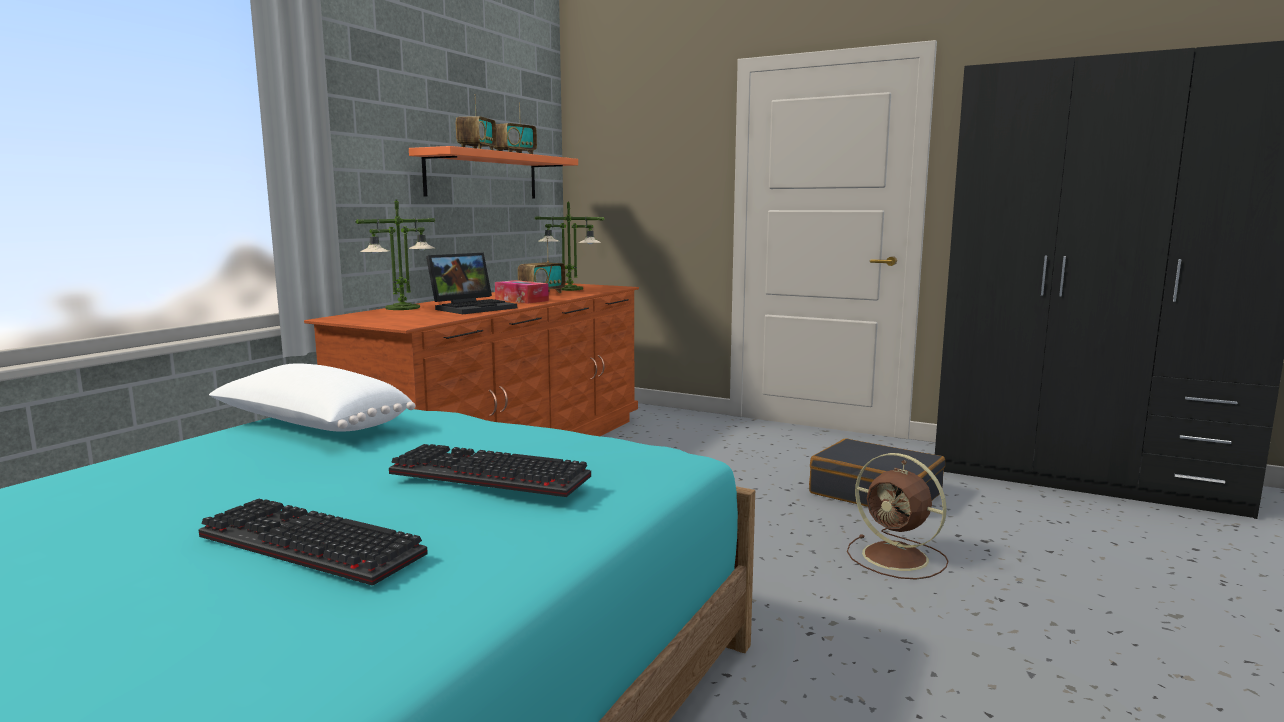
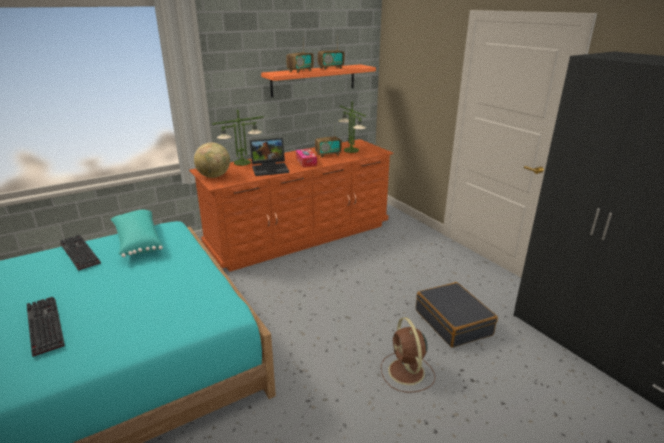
camera: 30 degrees right, 15 degrees up
(311, 426) = (137, 242): white pillow -> turquoise pillow
(379, 320) = (214, 176): none -> globe
(484, 476) = (131, 305): keyboard -> keyboard (78, 253)

